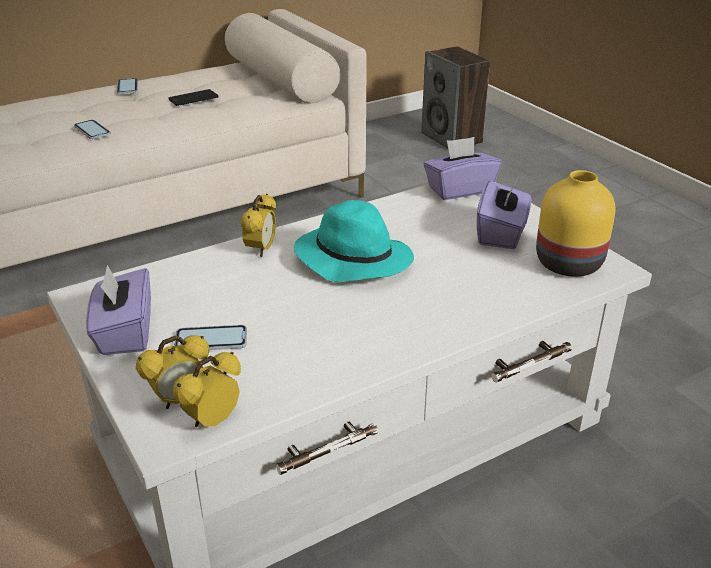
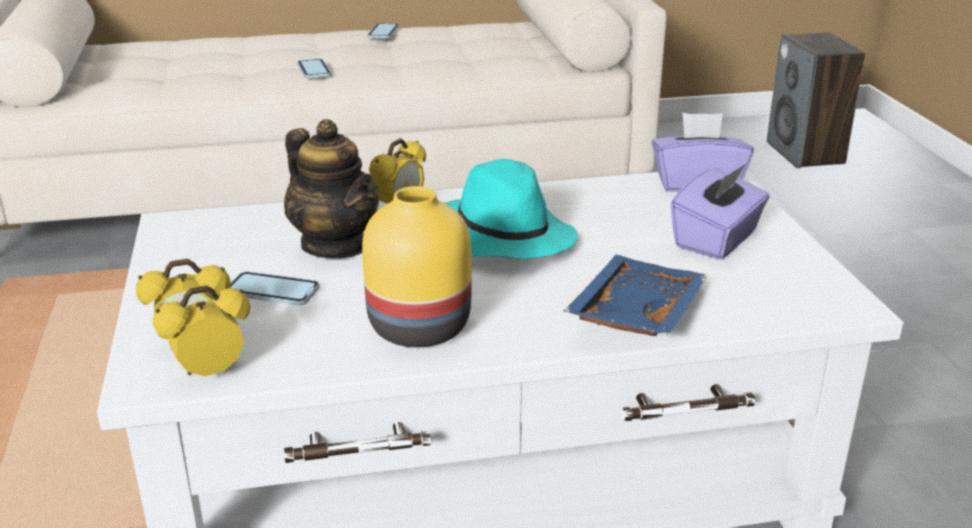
camera: 20 degrees right, 5 degrees down
(124, 333) = (187, 266): purple tissue box -> none
(193, 98) = (448, 51): phone -> none
(232, 290) = (335, 245): none -> teapot
(484, 304) = (634, 314): none -> blue tray
(566, 263) = (783, 288): yellow vase -> yellow vase (417, 327)

